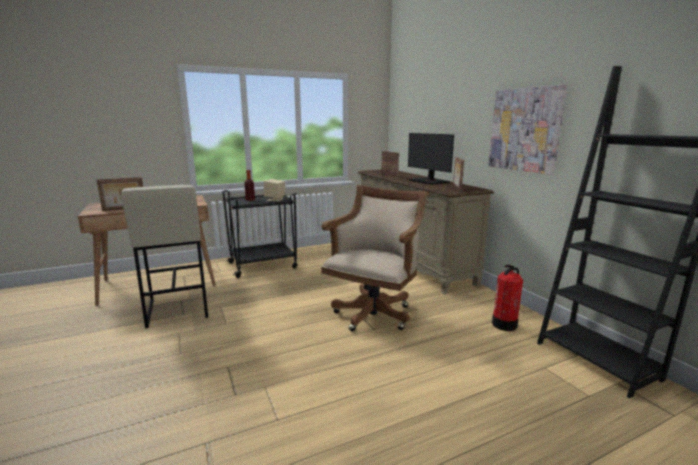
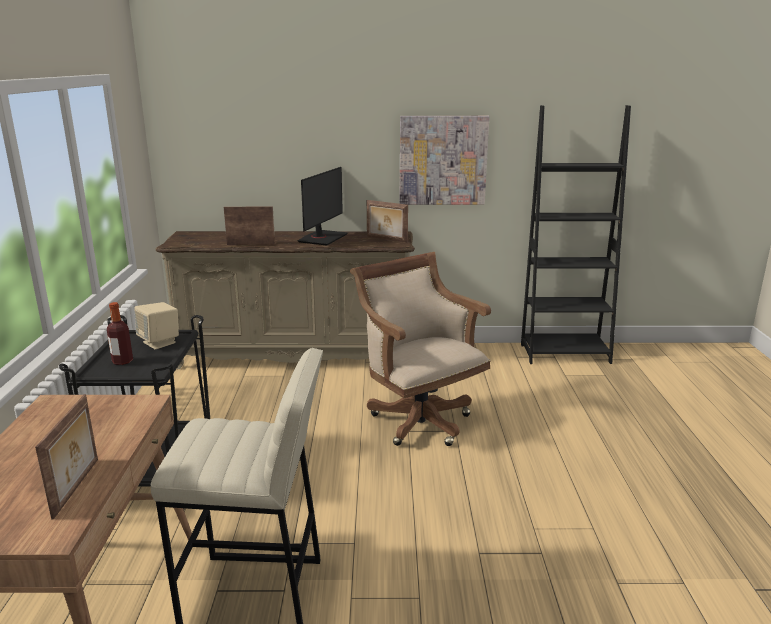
camera: 65 degrees left, 5 degrees up
(428, 181) = (322, 238): monitor -> monitor turned 60 degrees counterclockwise
(504, 325) = (491, 364): fire extinguisher -> none

